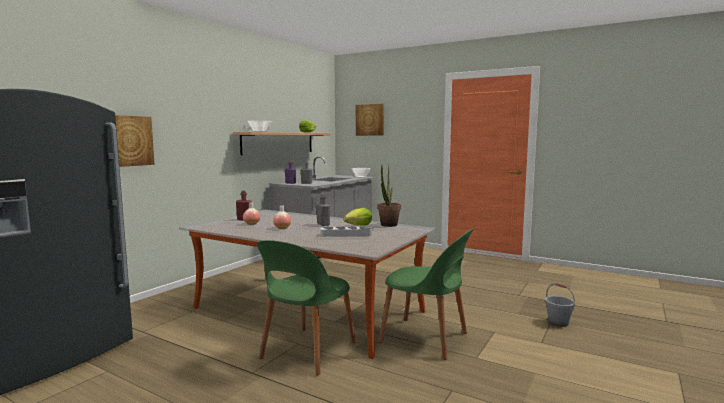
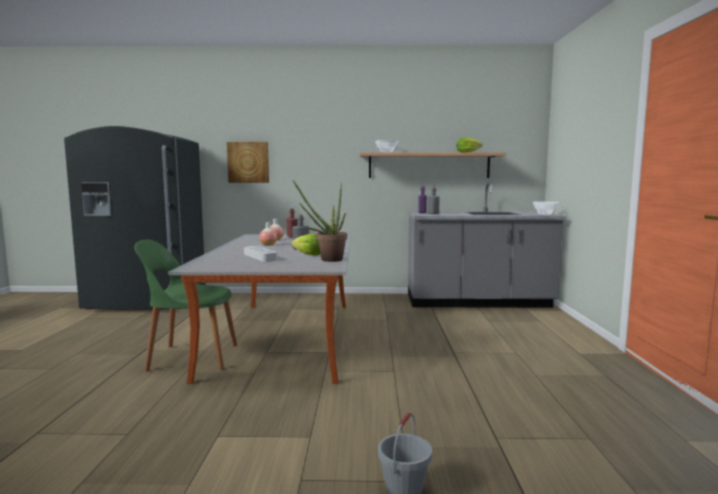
camera: 60 degrees right, 0 degrees up
(370, 120) = (571, 130): picture -> none
(426, 338) = (254, 398): green chair -> none

